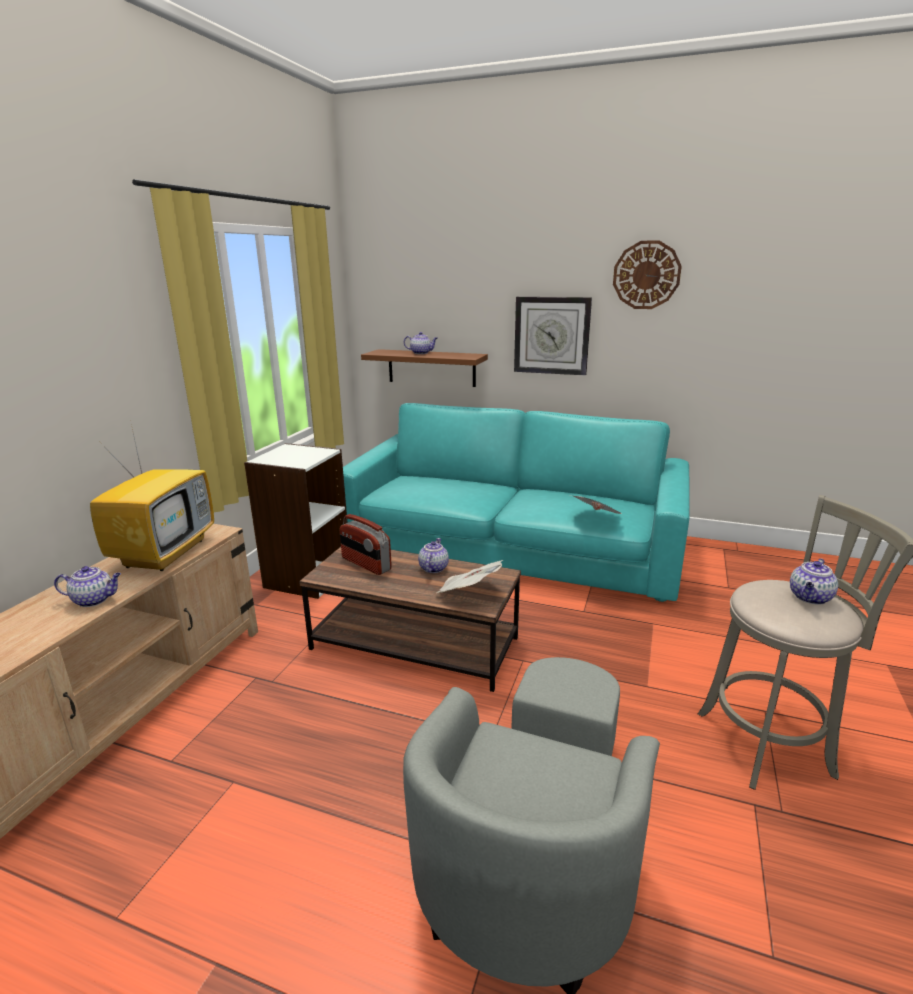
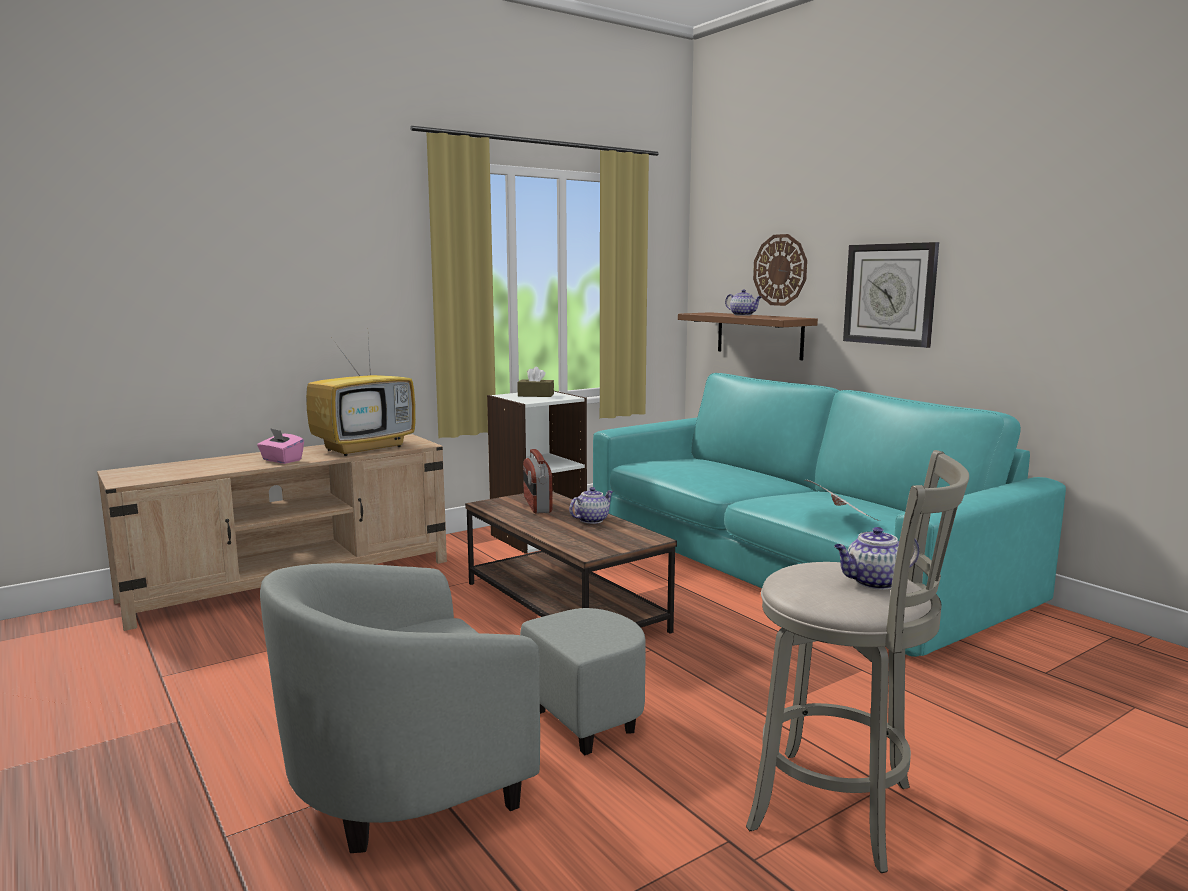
camera: 35 degrees right, 10 degrees down
(94, 600) = (281, 460): teapot -> pink tissue box
(291, 454) = (535, 395): none -> brown tissue box
(469, 592) = (593, 541): newspaper -> none
(646, 275) = (1009, 208): wall clock -> wall clock (780, 270)

